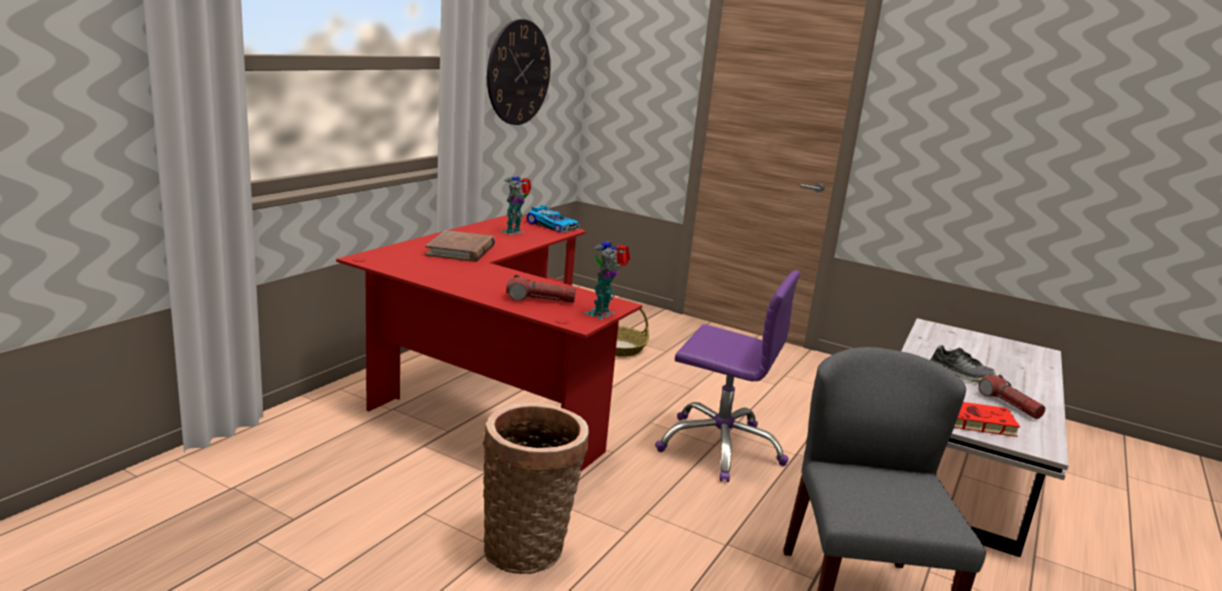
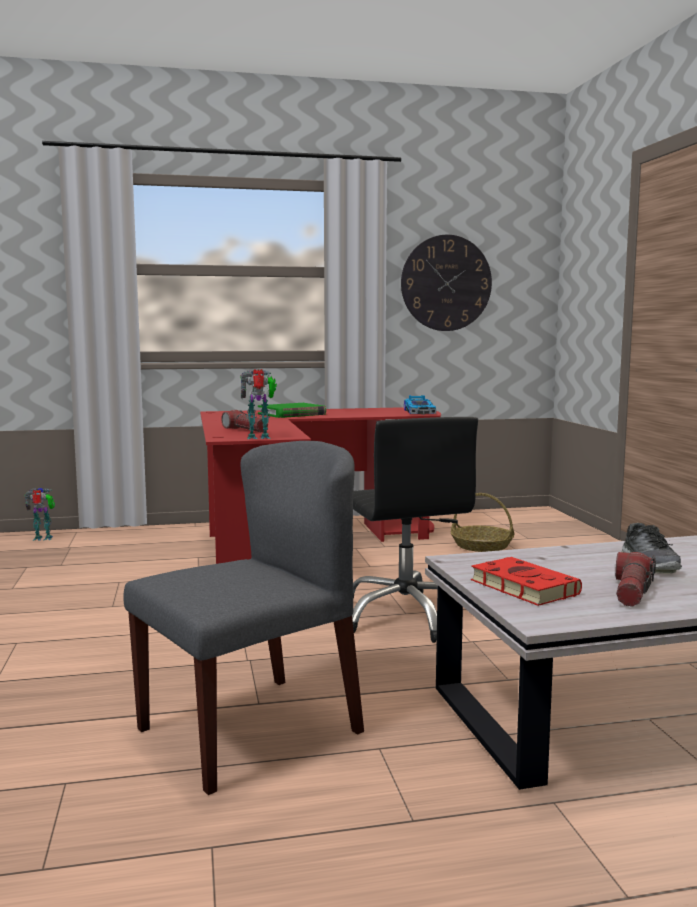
camera: 50 degrees right, 10 degrees down
(461, 250) = (292, 414): brown book -> green book
(514, 232) = (372, 412): toy robot -> toy robot (43, 539)
(528, 548) = (126, 613): basket -> none
(720, 447) = (406, 616): purple office chair -> black office chair

